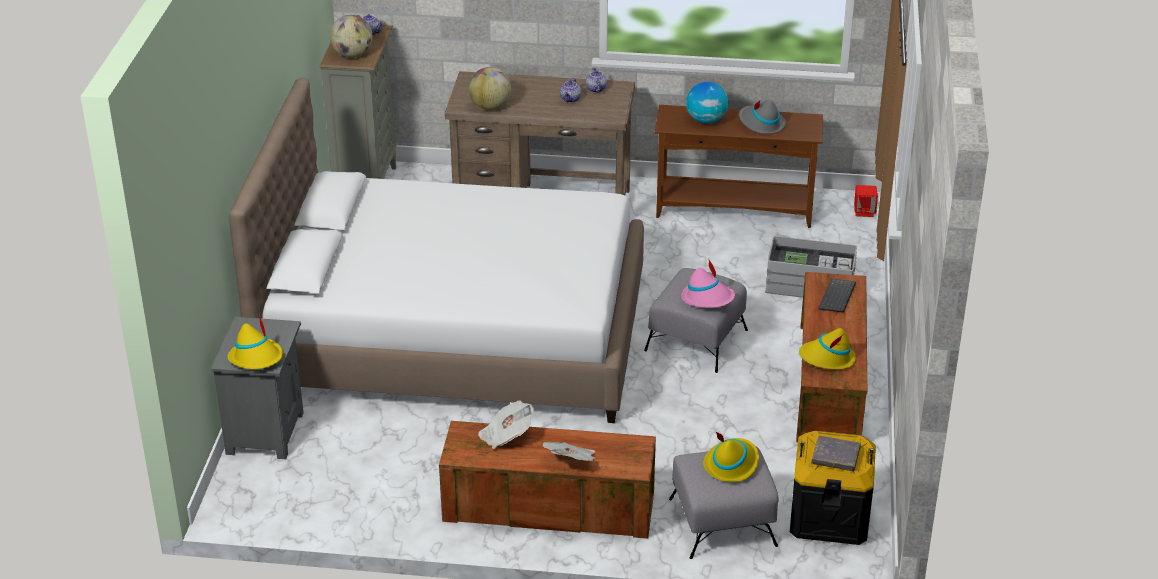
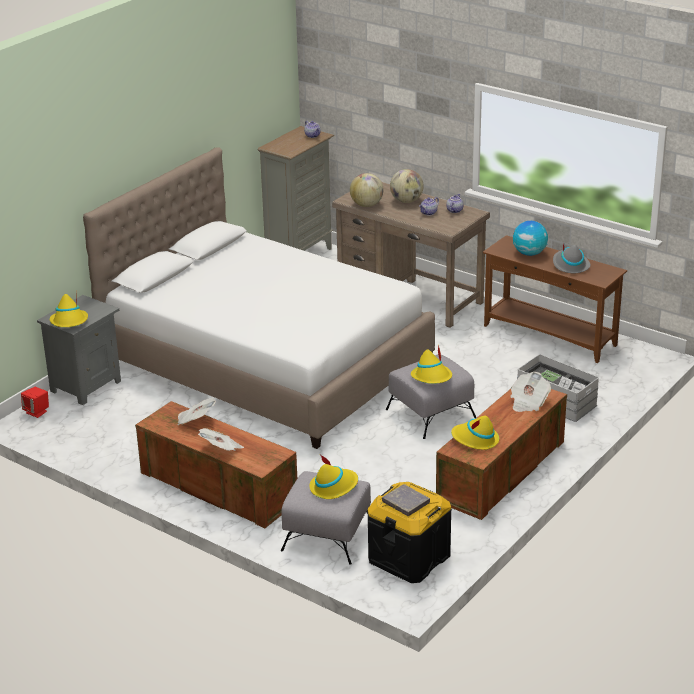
camera: 30 degrees right, 5 degrees down
(352, 55) = (285, 147): globe -> globe (406, 201)
(708, 298) = (432, 377): pink hat -> yellow hat
(838, 297) = (528, 402): keyboard -> newspaper
(864, 212) = (652, 363): red speaker -> red speaker (37, 412)

